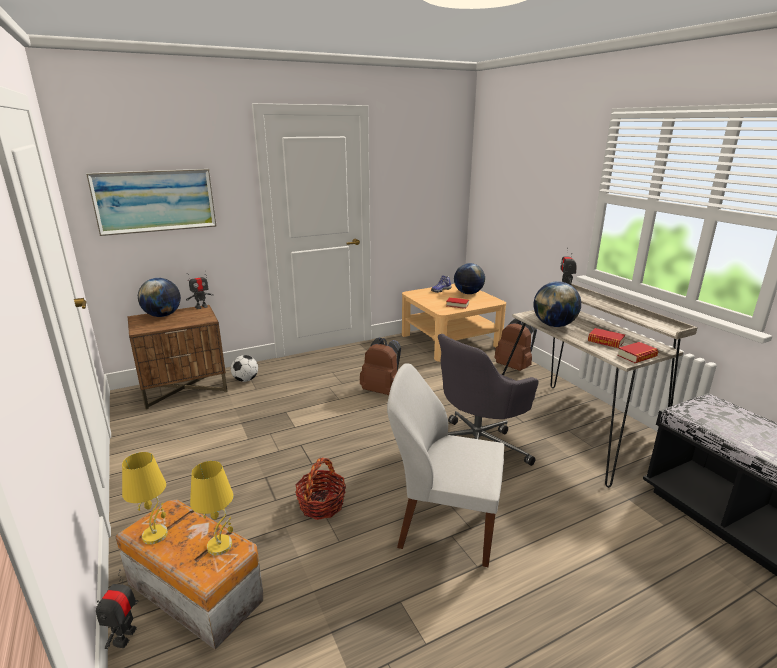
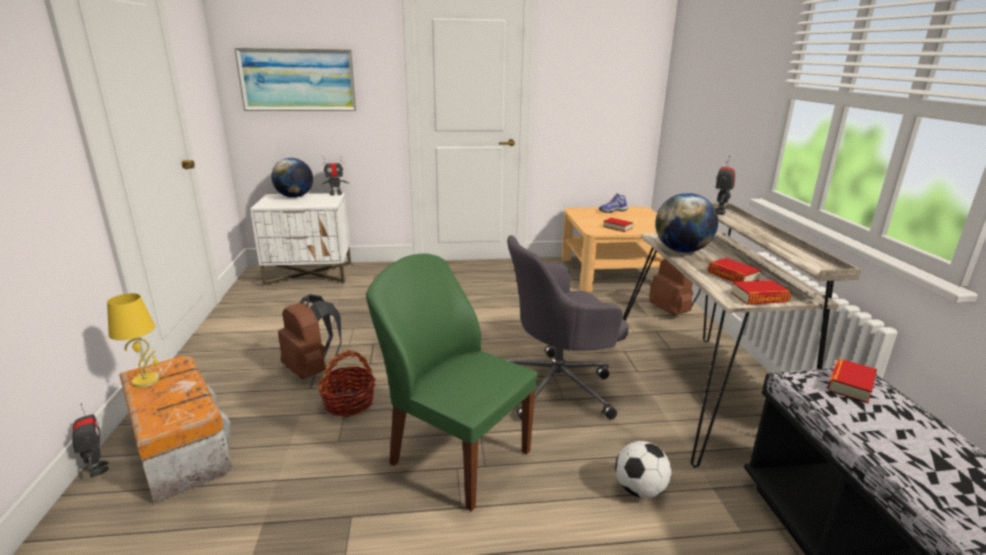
camera: 20 degrees right, 0 degrees up
(125, 636) = (97, 469): toy robot -> toy robot turned 120 degrees clockwise
(185, 389) = (310, 275): brown nightstand -> white nightstand
(220, 545) = (188, 403): yellow table lamp -> none
(245, 380) = (369, 276): football -> football (639, 490)
(382, 390) = (496, 309): brown backpack -> brown backpack (312, 370)
(444, 525) = (457, 456): white chair -> green chair
(468, 293) = (643, 217): globe -> none
(714, 408) = (850, 385): none -> book

